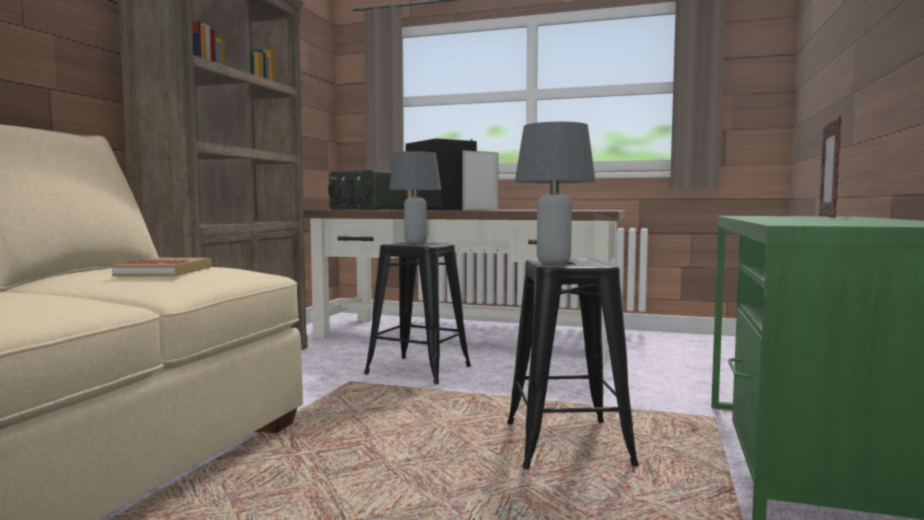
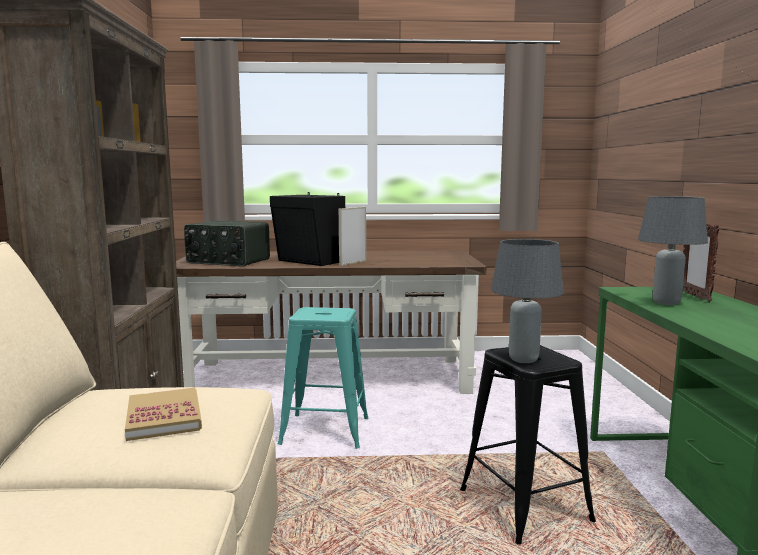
camera: 20 degrees left, 5 degrees up
(415, 242) = (315, 309): grey table lamp -> grey table lamp (665, 303)
(419, 370) = (326, 430): black stool -> turquoise stool

